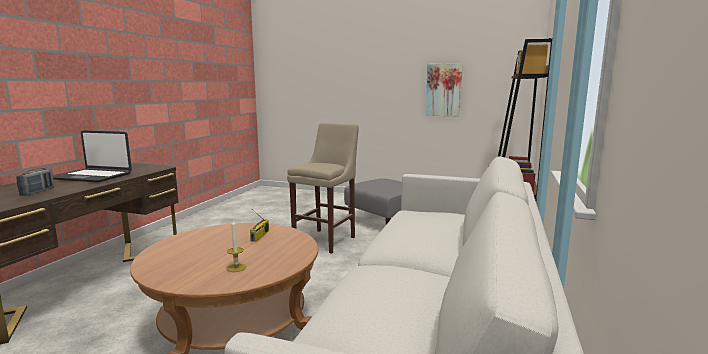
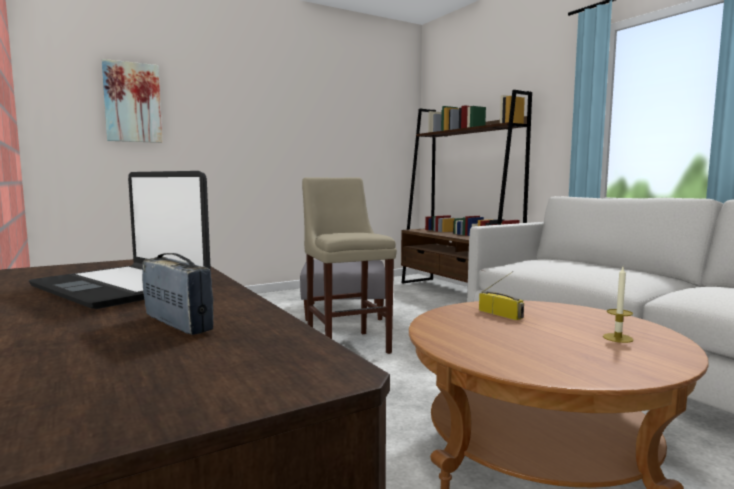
camera: 50 degrees left, 5 degrees down
(94, 176) = (123, 287): laptop -> laptop turned 75 degrees clockwise
(443, 90) = (335, 148): picture -> picture (132, 102)

